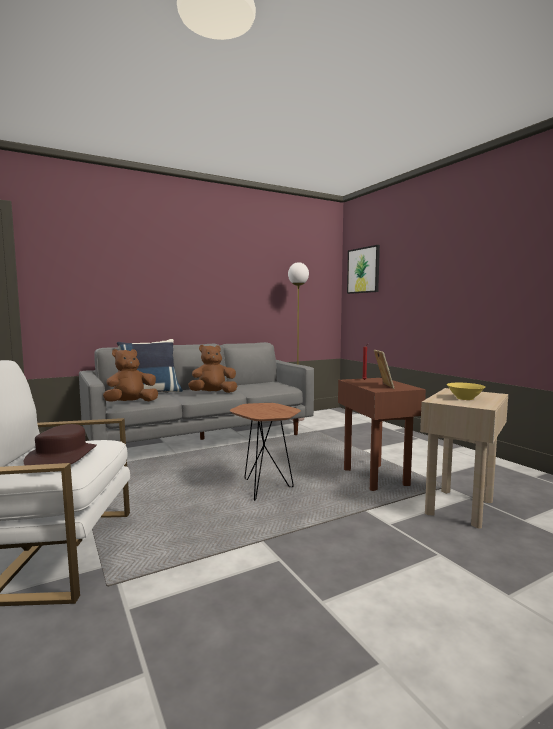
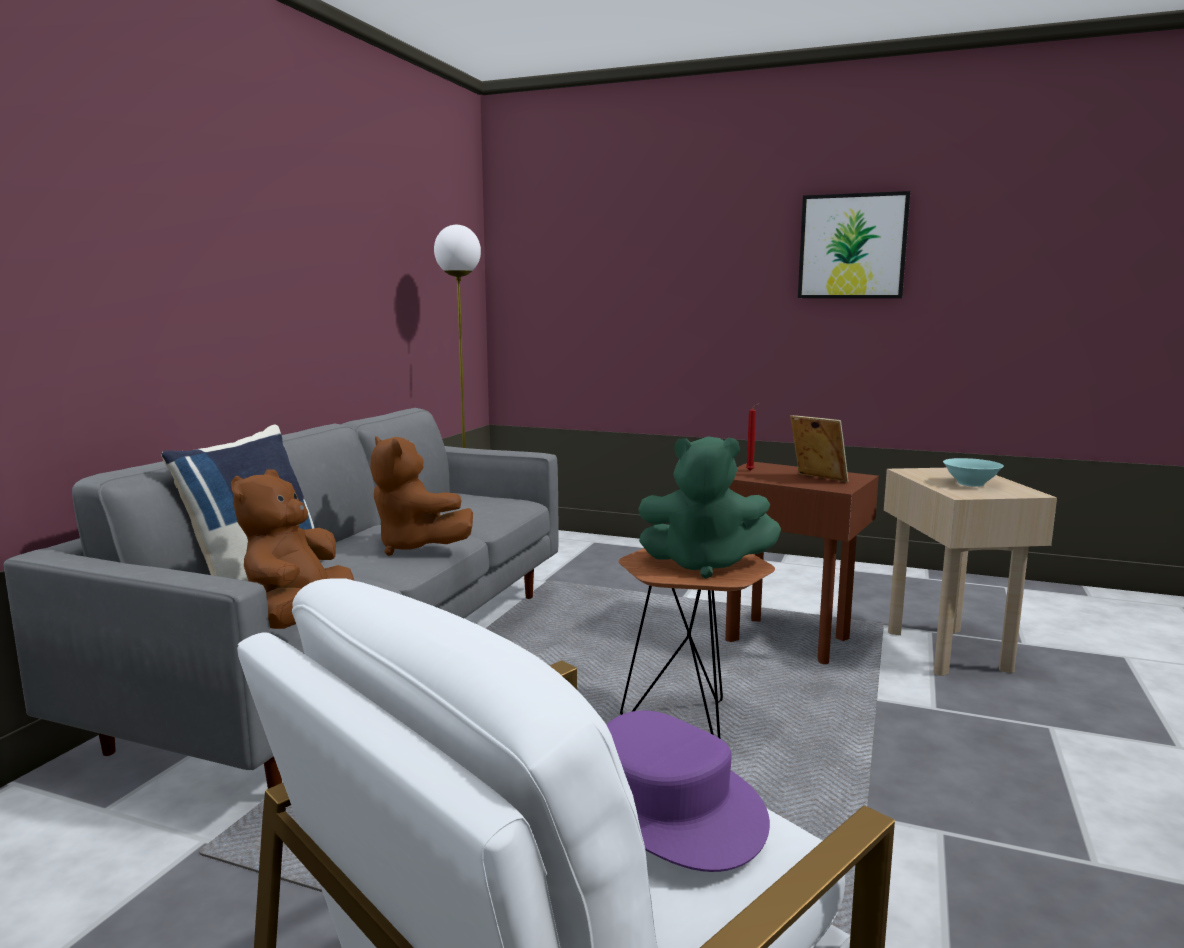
camera: 40 degrees left, 5 degrees up
(62, 457) = (662, 809): brown hat -> purple hat
(213, 393) = (415, 547): brown plush toy -> brown plush toy turned 75 degrees counterclockwise
(266, 410) = (705, 565): none -> green plush toy
(363, 270) = (548, 246): picture -> picture (852, 246)
(465, 398) = (970, 483): yellow bowl -> turquoise bowl

